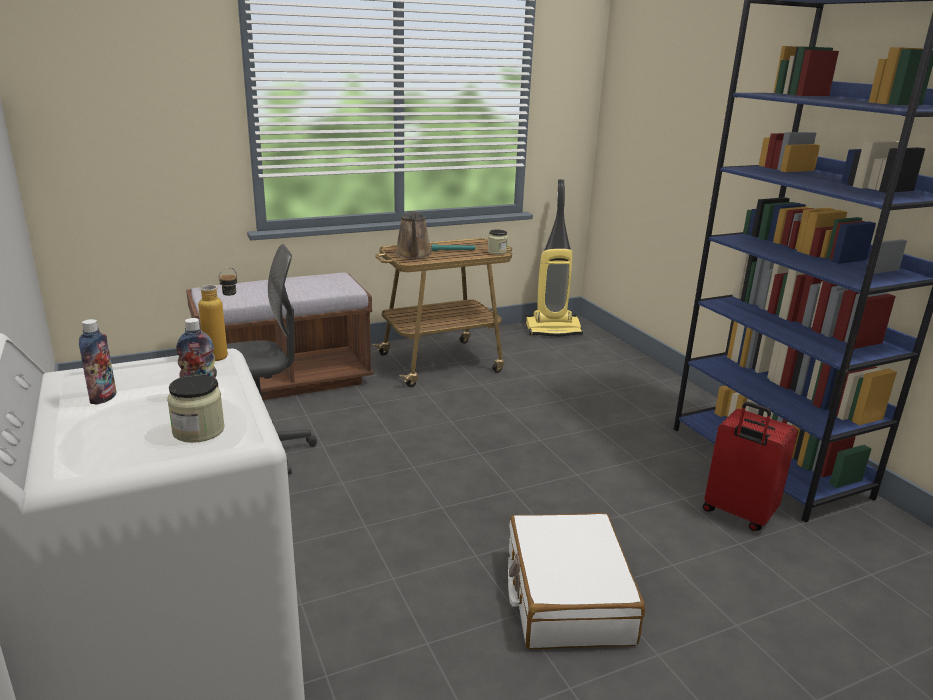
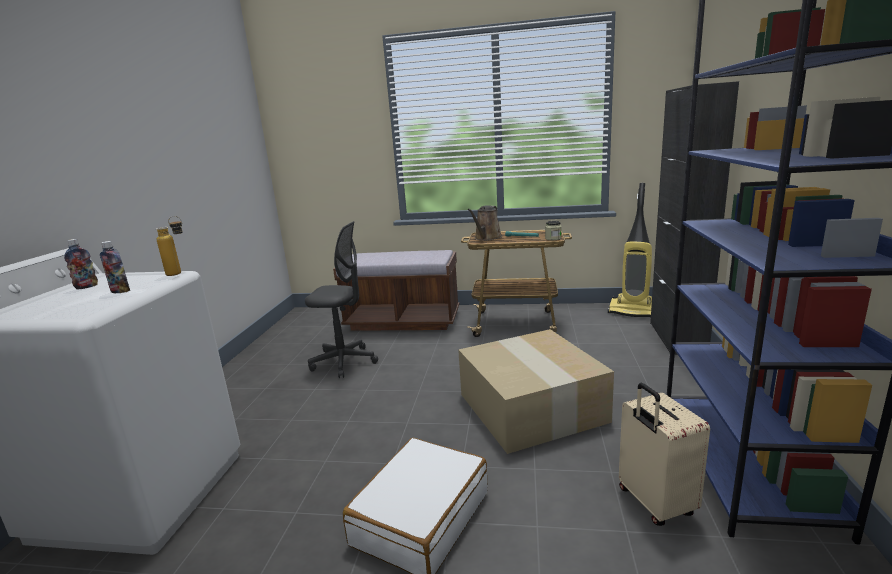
camera: 35 degrees right, 5 degrees down
(198, 431) = (75, 308): jar -> none
(560, 456) = (534, 408): none -> cardboard box
(619, 354) = (677, 338): none -> black cabinet
(737, 514) = (654, 503): red suitcase -> beige suitcase

